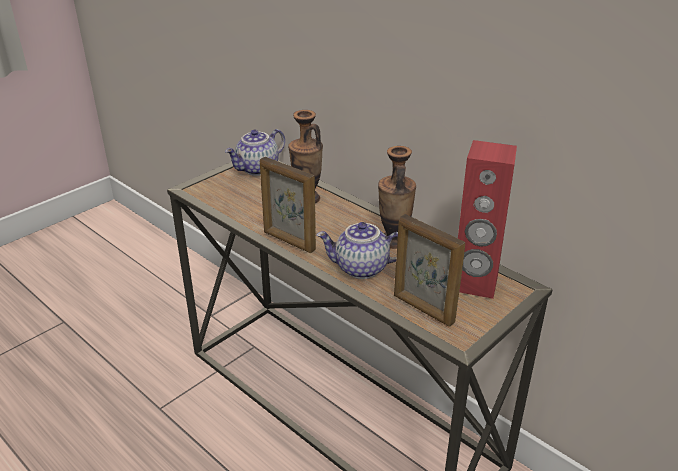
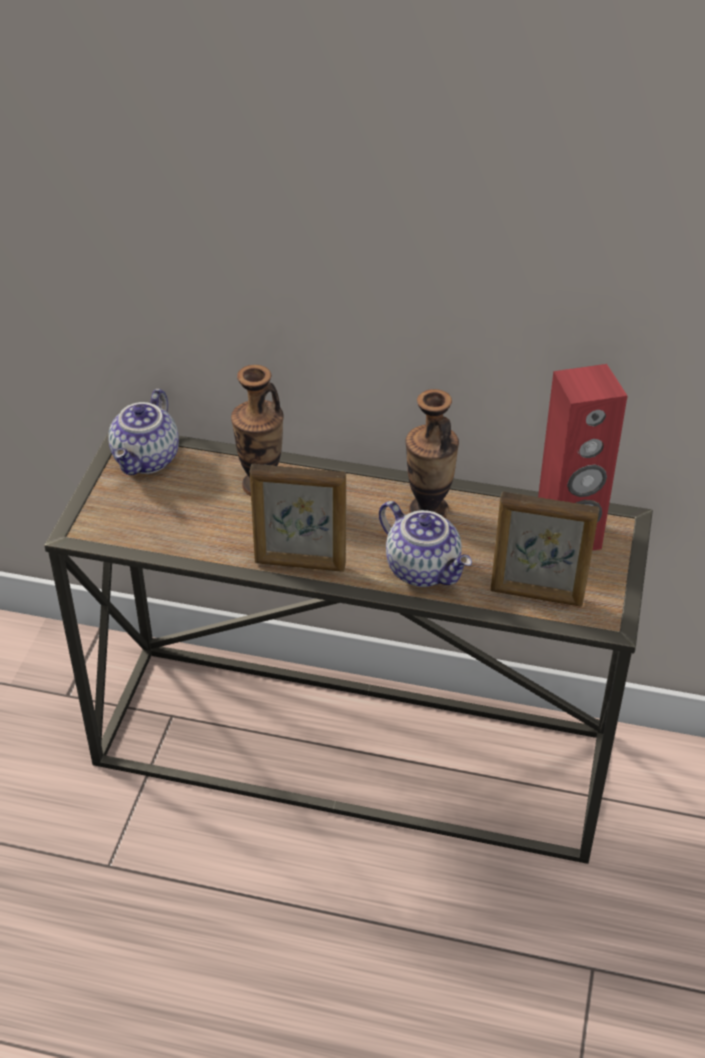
camera: 30 degrees left, 10 degrees up
(361, 269) = (424, 569): teapot -> teapot turned 105 degrees counterclockwise

